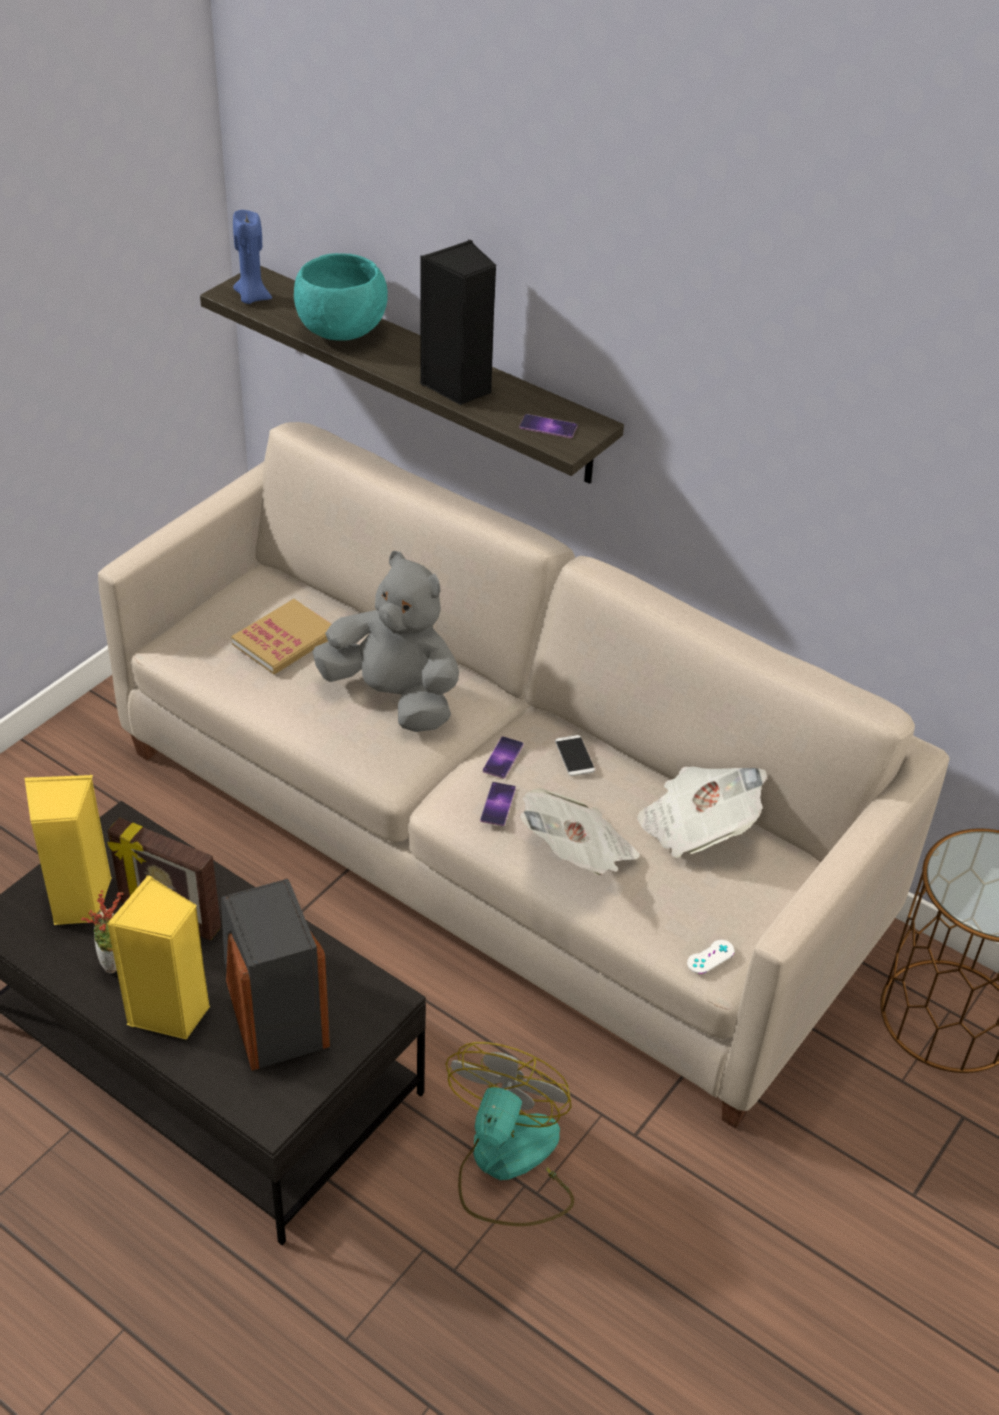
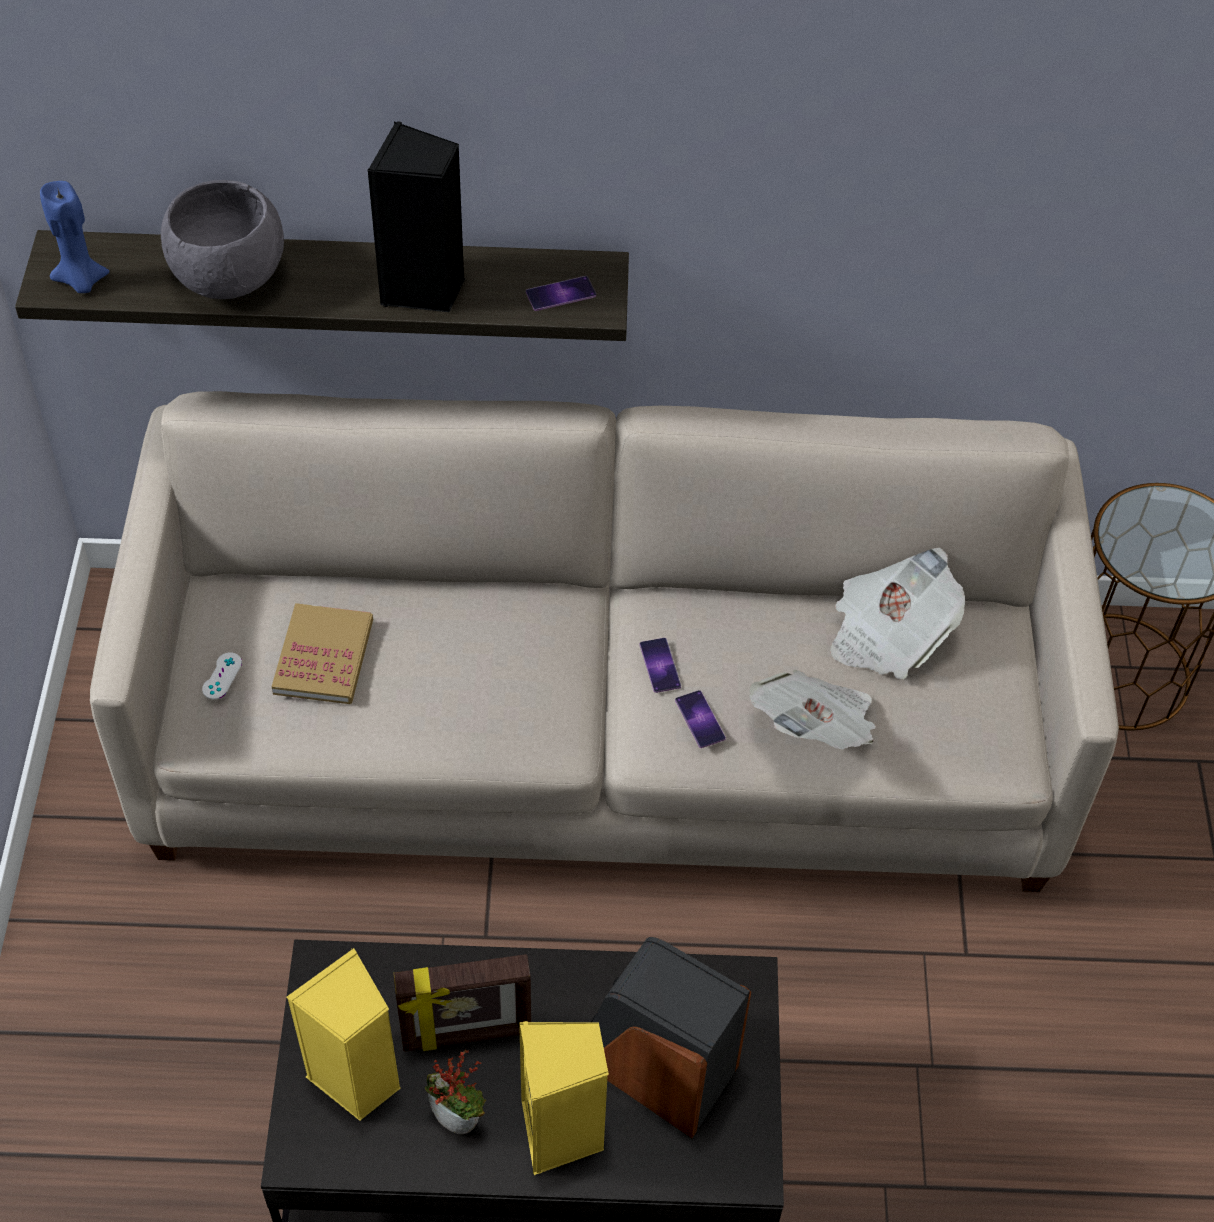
camera: 35 degrees left, 10 degrees up
(342, 331) = (229, 277): turquoise bowl -> grey bowl
(394, 697) = (494, 659): grey plush toy -> none
(508, 1164) = (887, 1055): fan -> none
(574, 756) = (722, 624): phone -> none
(710, 957) = (999, 759): white game controller -> white game controller (222, 676)

